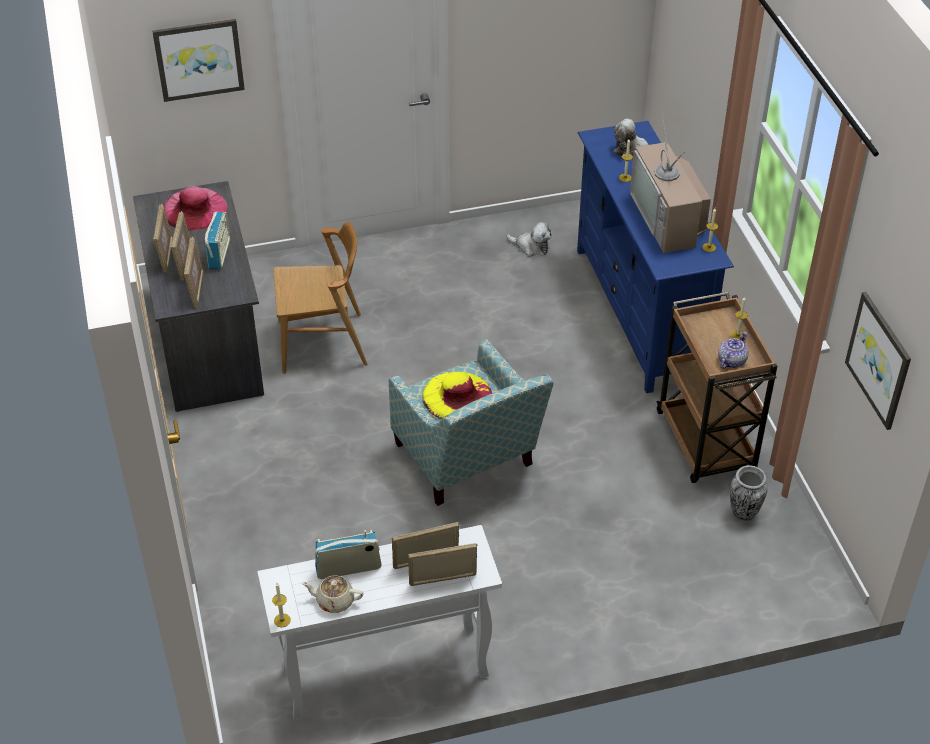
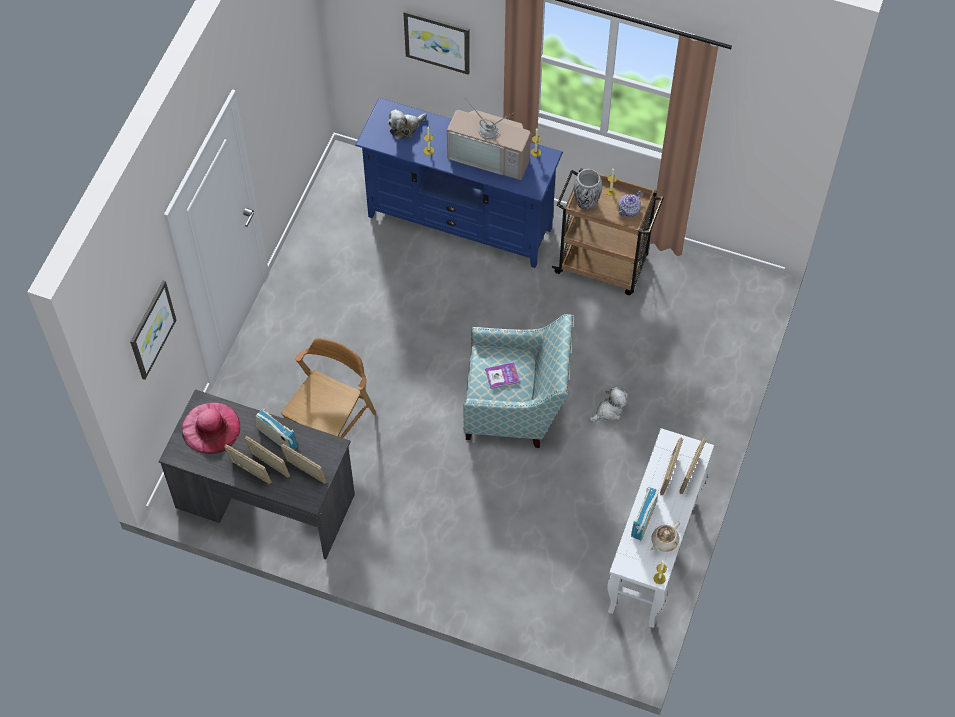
camera: 55 degrees left, 15 degrees up
(457, 396) = (502, 376): yellow hat -> book
(531, 247) = (340, 241): plush toy -> plush toy (609, 410)
(731, 361) = (629, 210): teapot -> teapot turned 120 degrees counterclockwise
(744, 512) = (672, 284): vase -> vase (586, 203)
(879, 360) = (753, 145): picture -> picture (437, 41)

